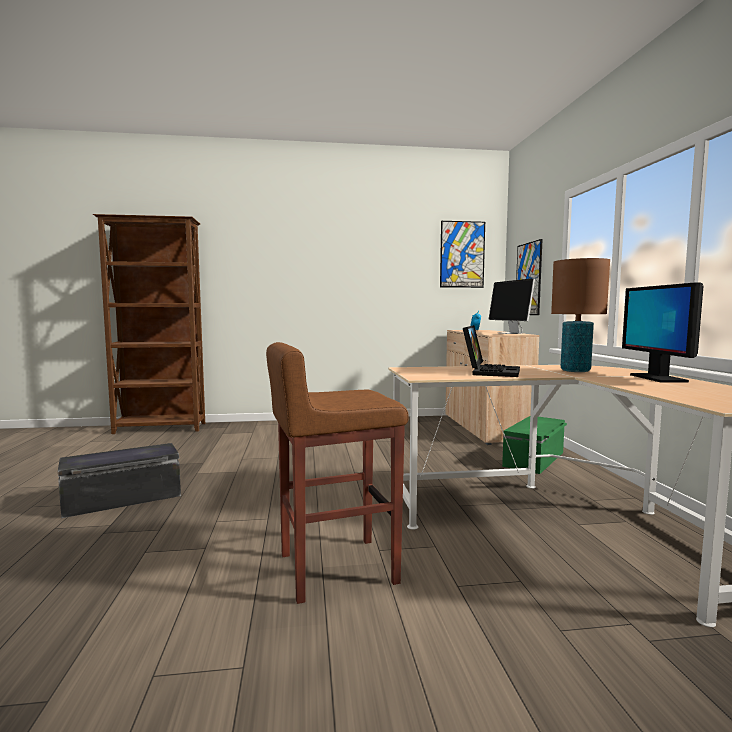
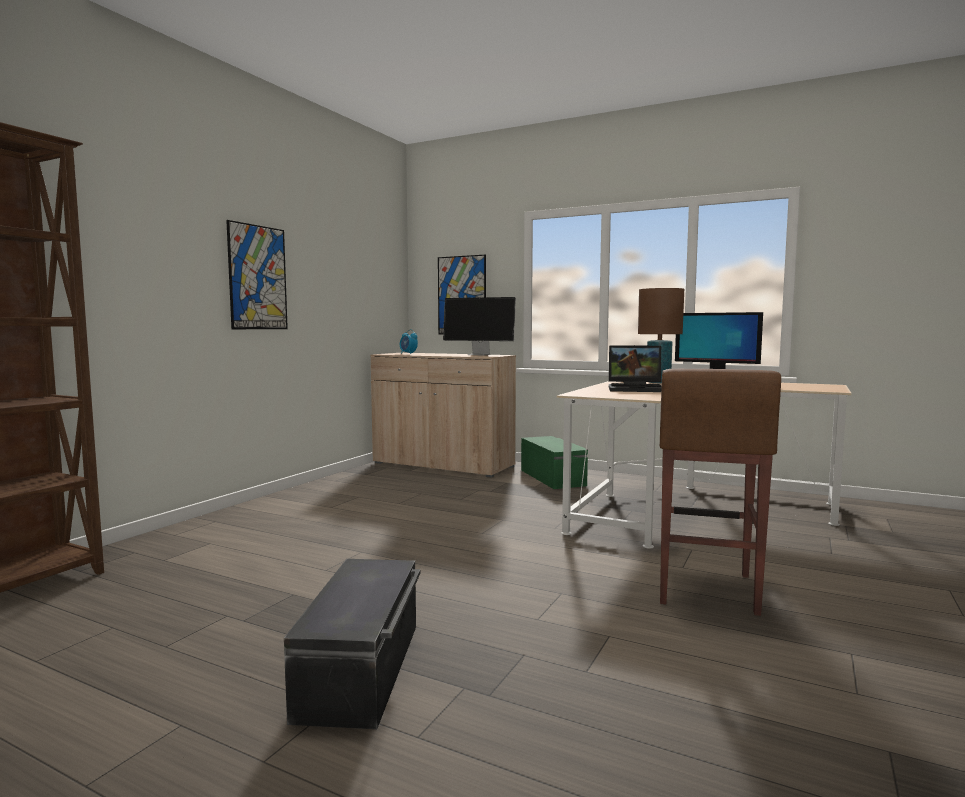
camera: 55 degrees left, 0 degrees up
(462, 254) = (377, 260): picture -> picture (258, 277)
(490, 372) = (637, 389): laptop -> laptop turned 135 degrees clockwise

